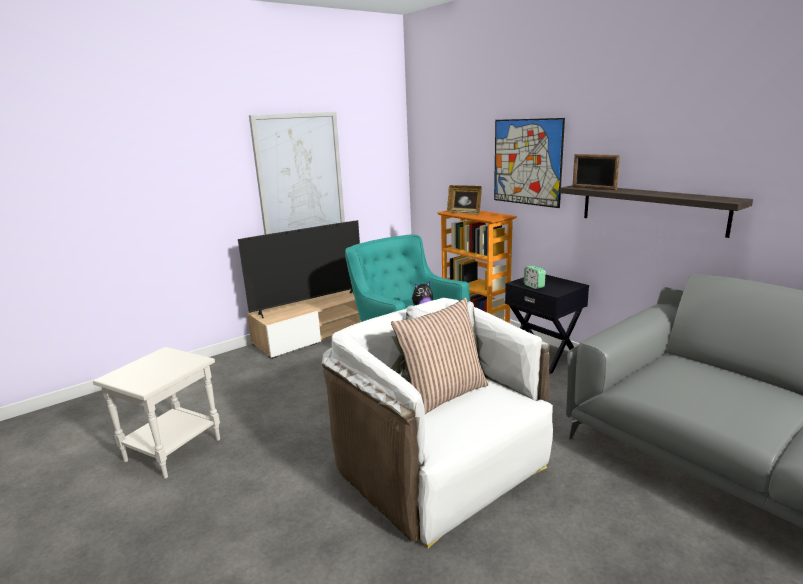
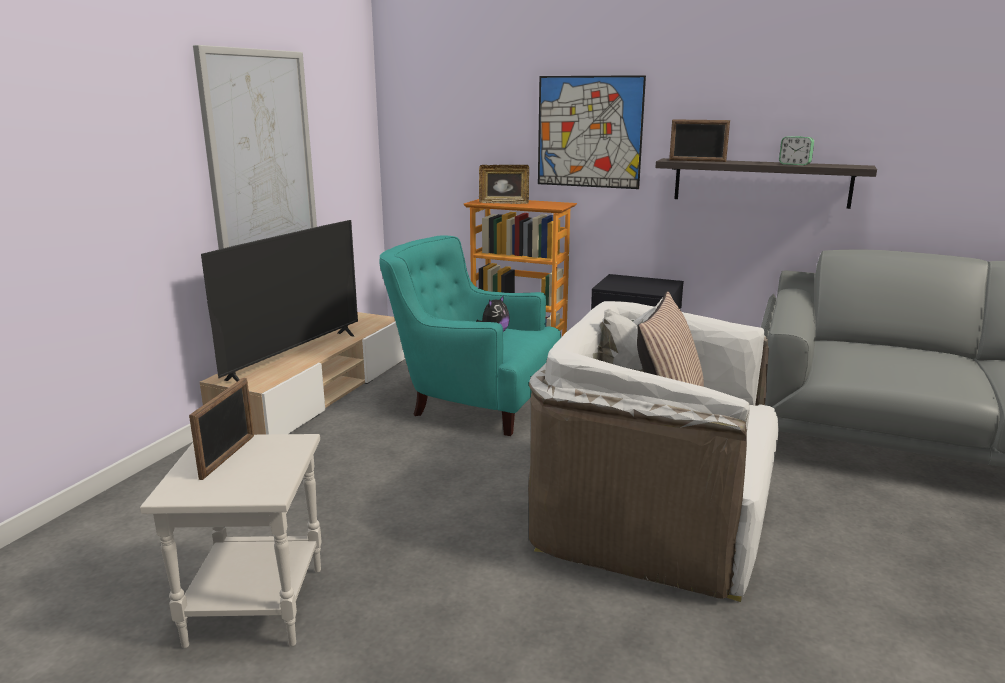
camera: 30 degrees left, 0 degrees up
(158, 362) = (228, 456): none -> picture frame
(534, 286) = (629, 288): alarm clock -> alarm clock (794, 164)

